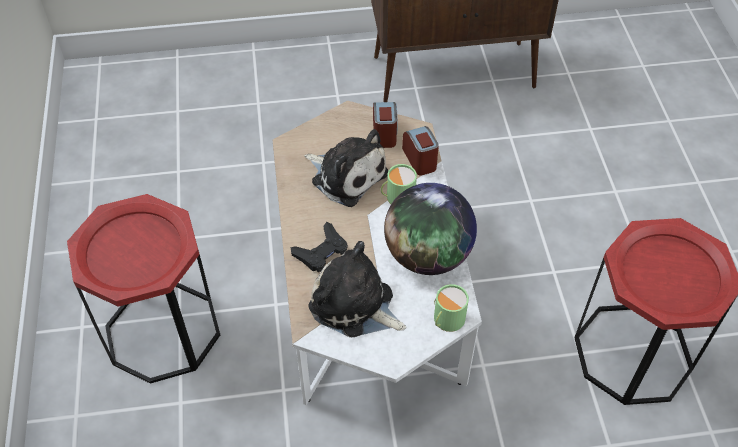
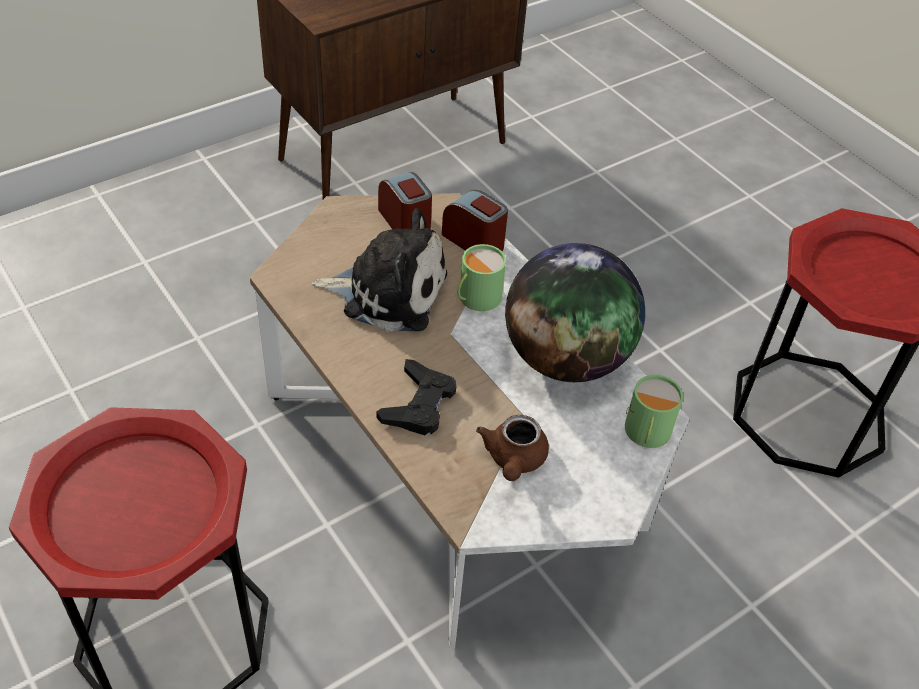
camera: 30 degrees left, 5 degrees down
(355, 305) = (513, 460): plush toy -> brown teapot

